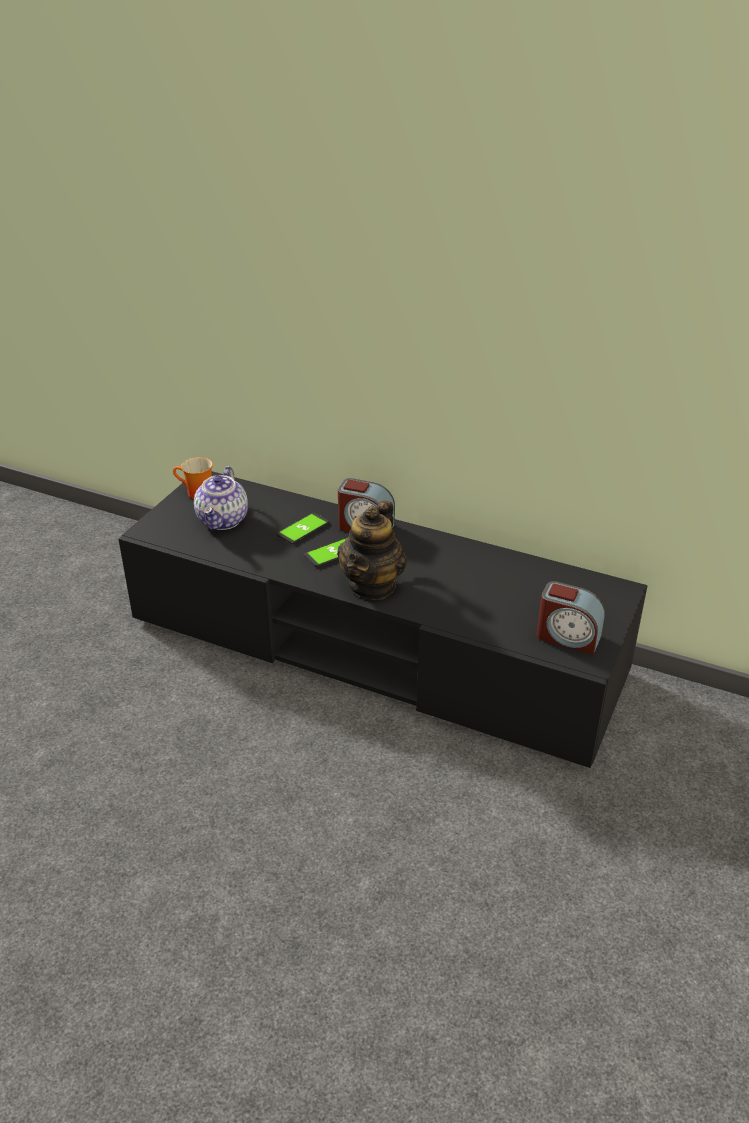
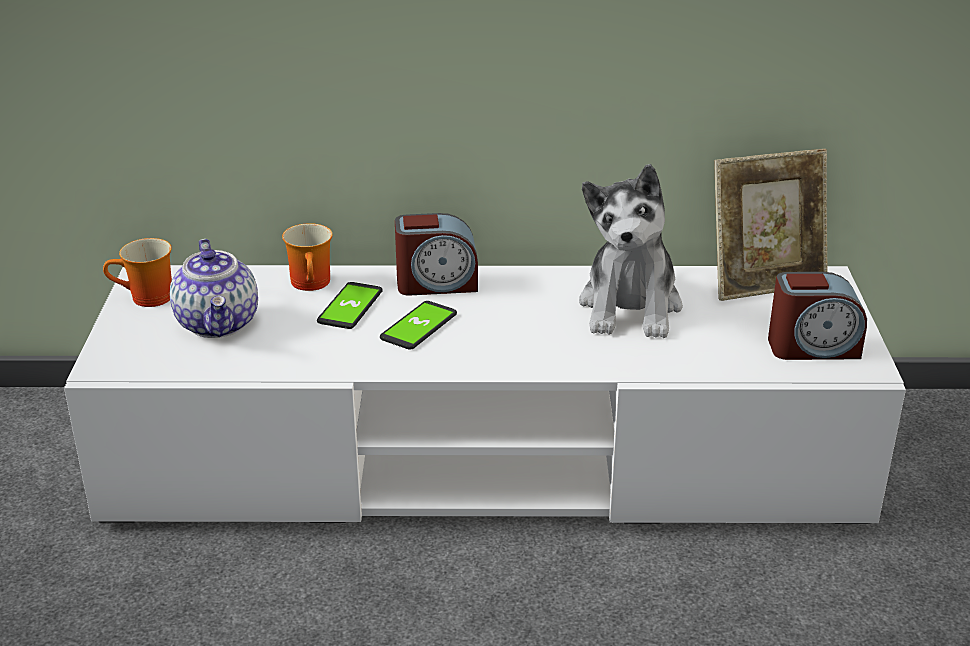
camera: 25 degrees left, 5 degrees down
(294, 508) = (314, 283): none -> mug
(372, 585) = (510, 352): teapot -> none
(374, 646) = (485, 459): black tv stand -> white tv stand
(472, 575) = (631, 307): none -> plush toy
(576, 582) = (764, 283): none -> picture frame

